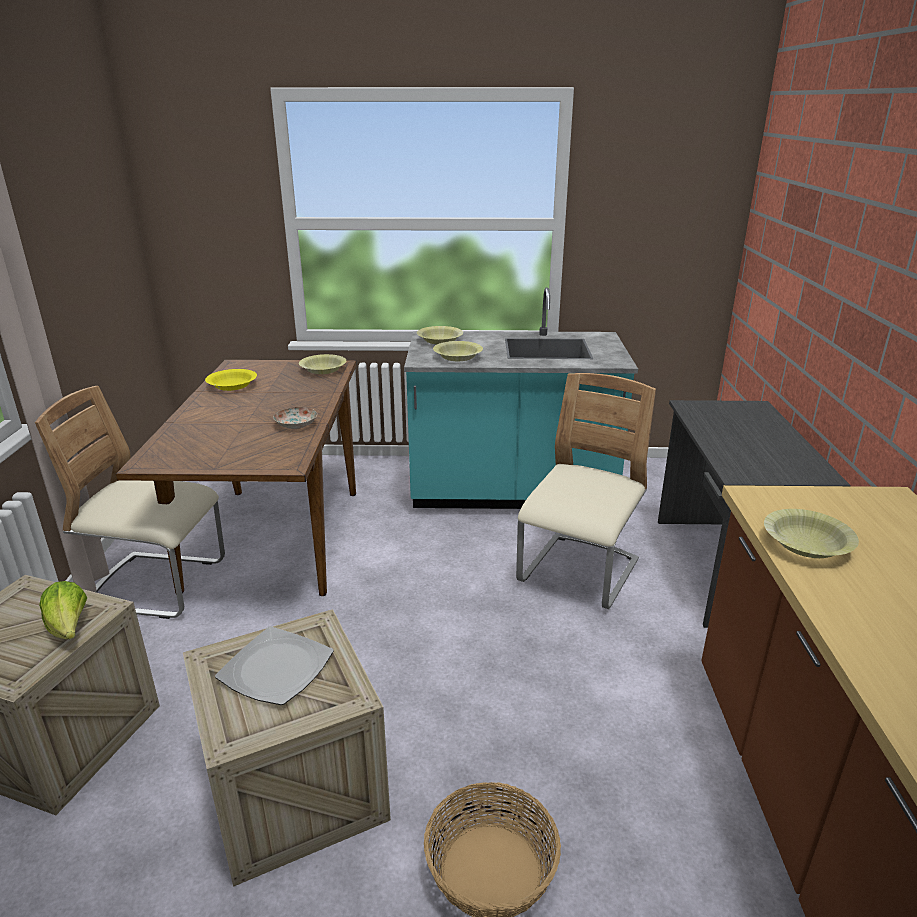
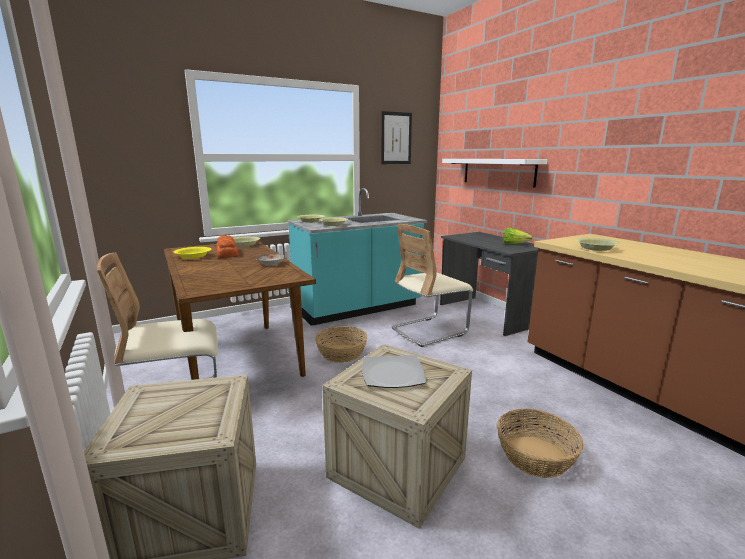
camera: 30 degrees left, 10 degrees down
(69, 628) = (218, 399): lettuce -> lettuce (514, 244)
(278, 386) = (227, 253): none -> bread
(406, 573) = (342, 353): none -> basket
(579, 573) = (429, 331): beige chair -> beige chair turned 120 degrees counterclockwise
(649, 187) = (396, 138): none -> picture
(813, 289) = (498, 171): none -> white shelf

